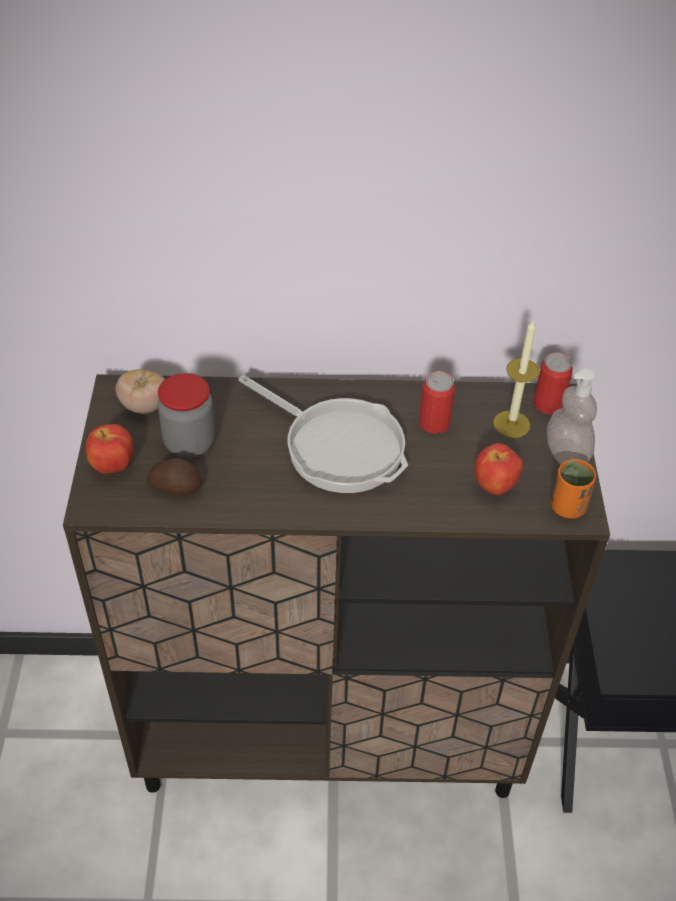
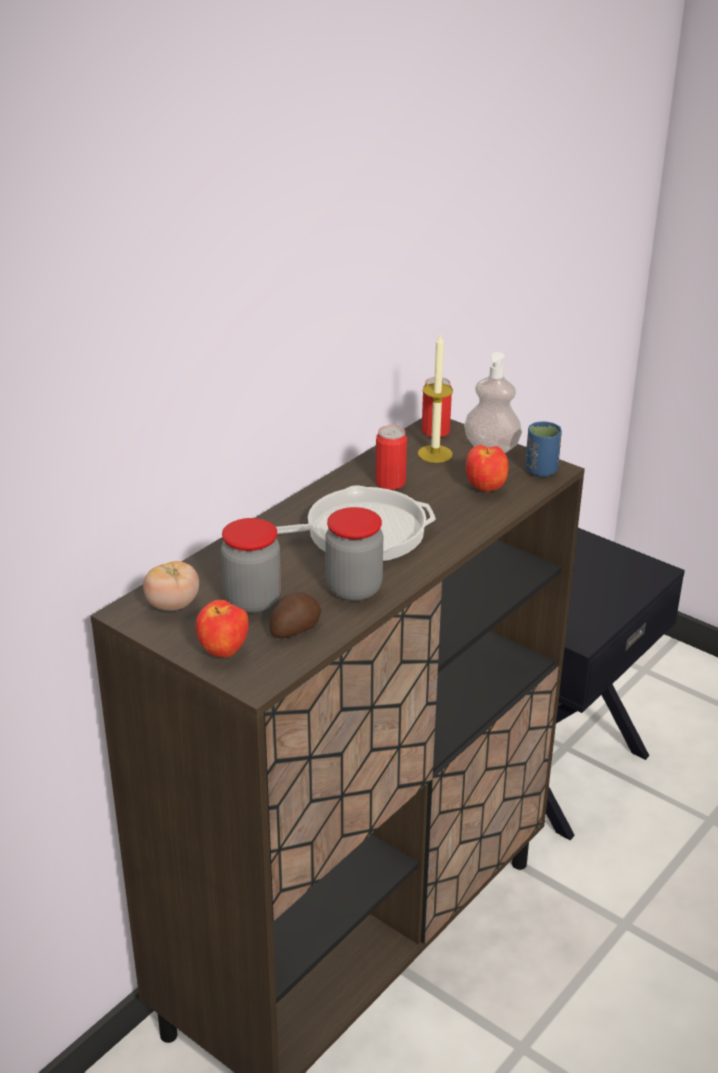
camera: 50 degrees left, 15 degrees down
(259, 490) = (354, 589): none -> jar
(567, 507) = (541, 471): orange cup -> blue cup

